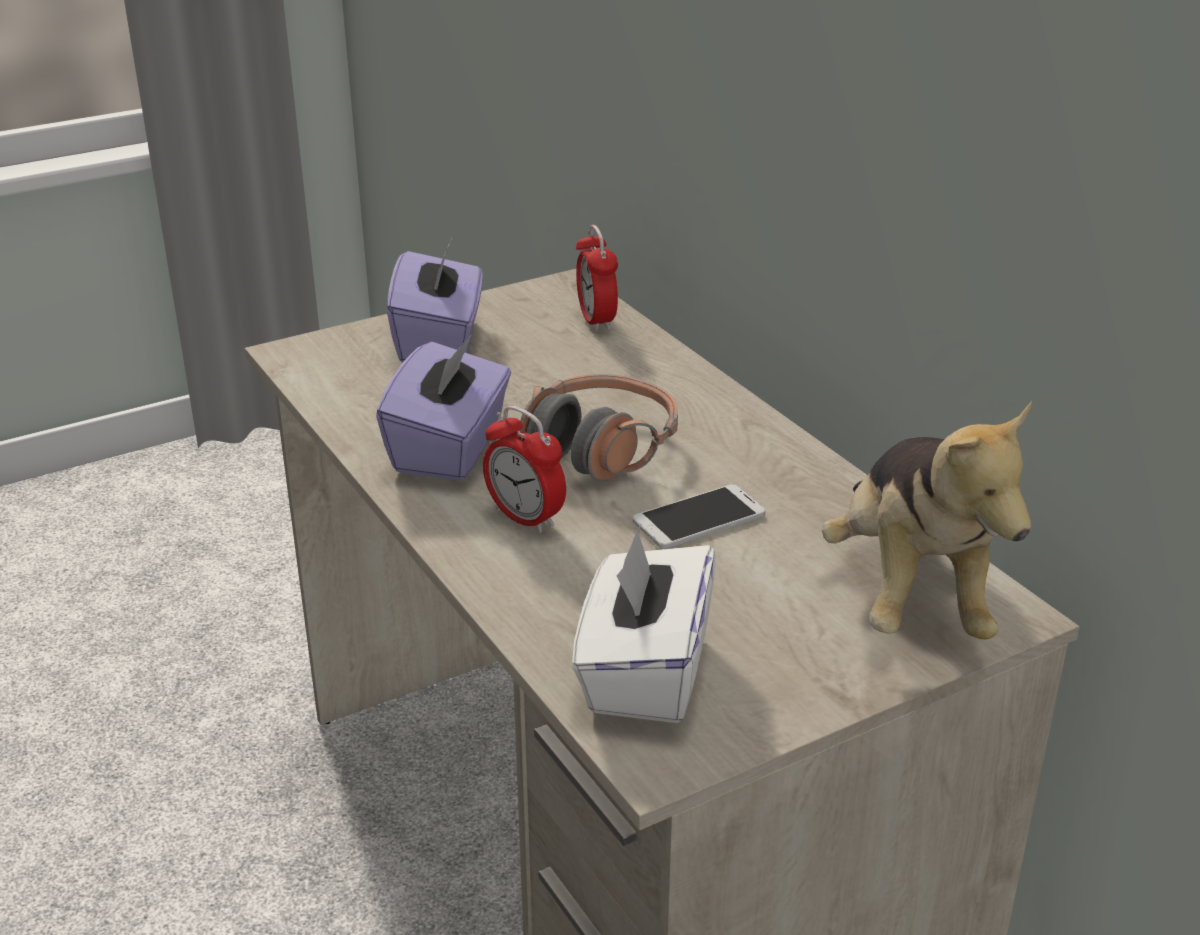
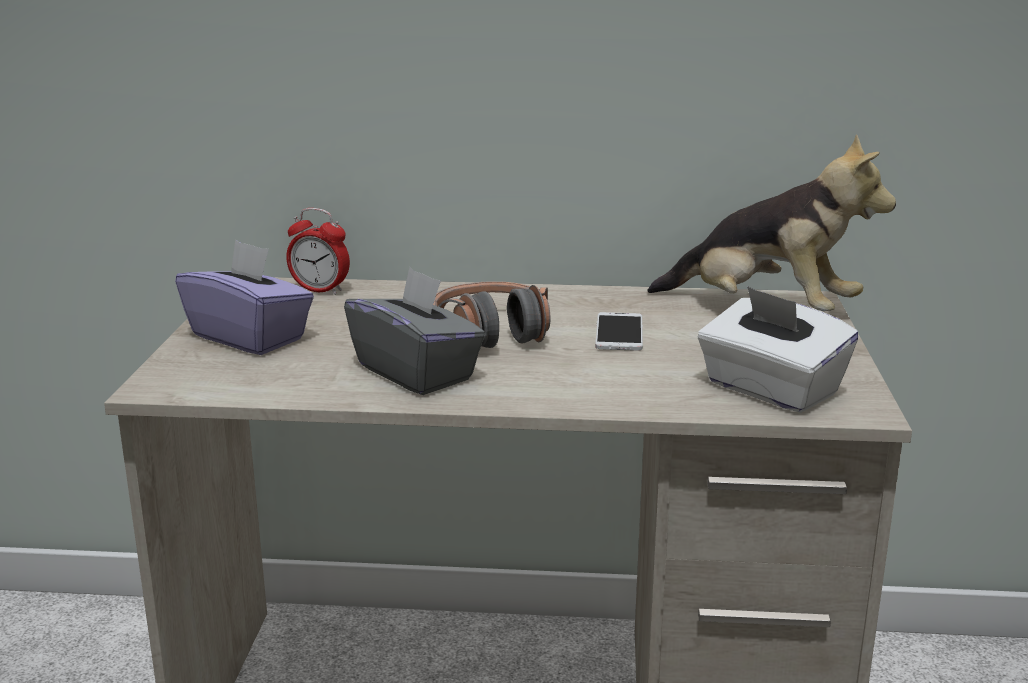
camera: 55 degrees left, 10 degrees down
(450, 448) = (416, 373): purple tissue box -> grey tissue box
(525, 518) = (548, 375): alarm clock -> none

